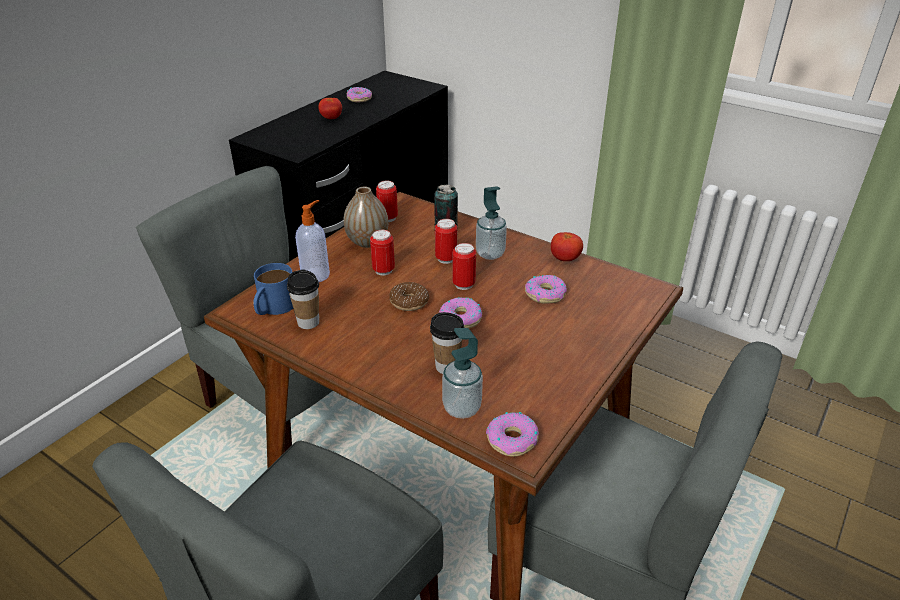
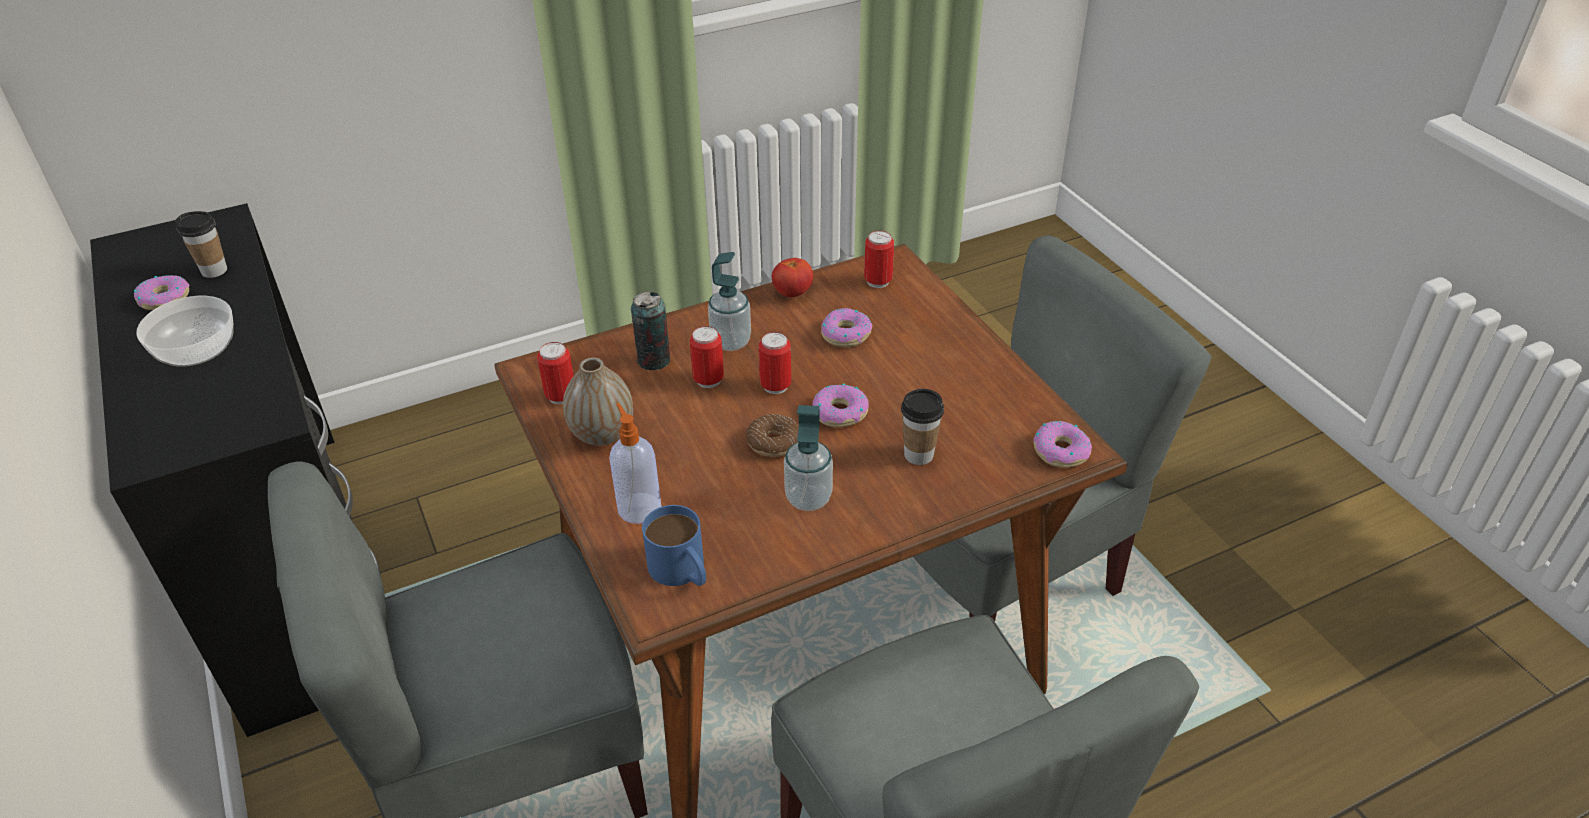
camera: 60 degrees left, 5 degrees up
(308, 322) = (744, 546): cup -> cup (214, 270)
(331, 118) = (196, 350): tomato -> bowl
(383, 270) = (685, 441): can -> can (878, 281)
(462, 408) = (993, 468): soap dispenser -> soap dispenser (808, 498)

